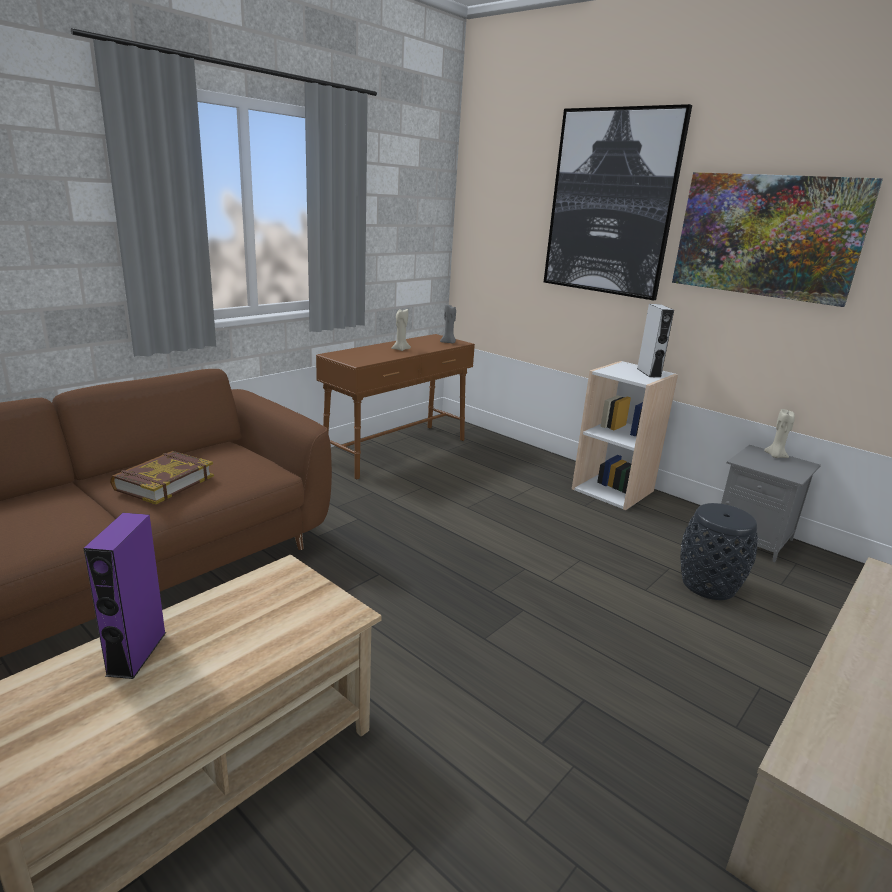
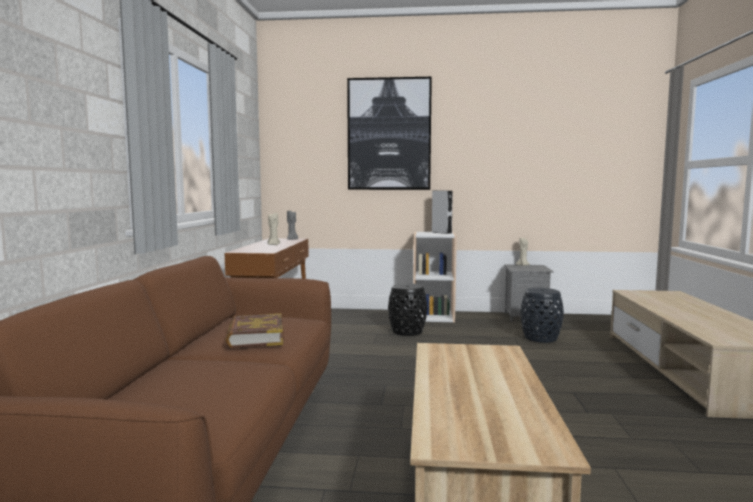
camera: 35 degrees left, 15 degrees down
(137, 653) = (453, 393): purple speaker -> none
(536, 504) = (407, 331): none -> black stool
(766, 236) = (487, 145): picture -> none

